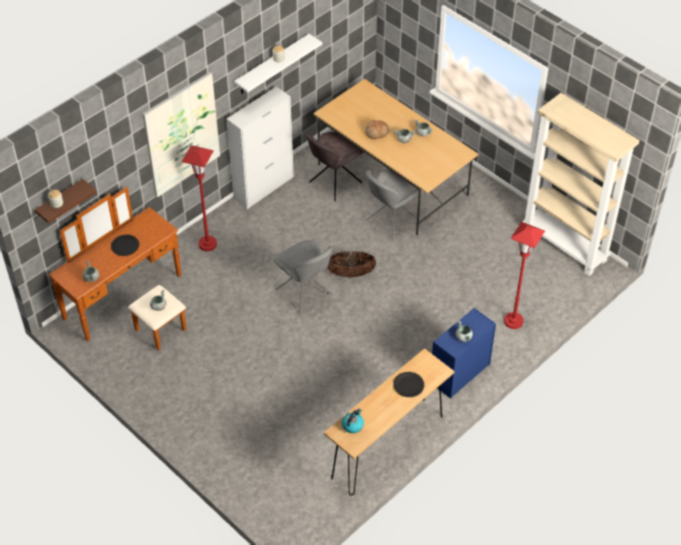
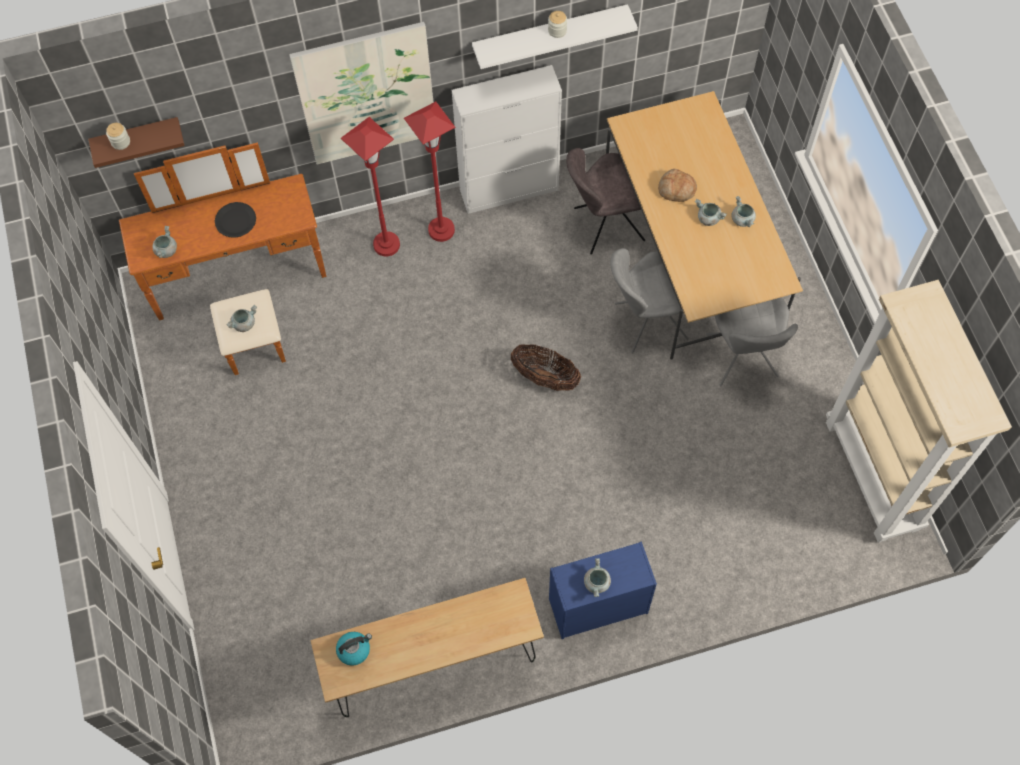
camera: 30 degrees right, 15 degrees up
(305, 293) = (466, 380): grey chair -> grey chair (742, 358)
(408, 385) = (467, 626): black plate -> none
(513, 321) = (722, 562): red floor lamp -> red floor lamp (441, 230)

